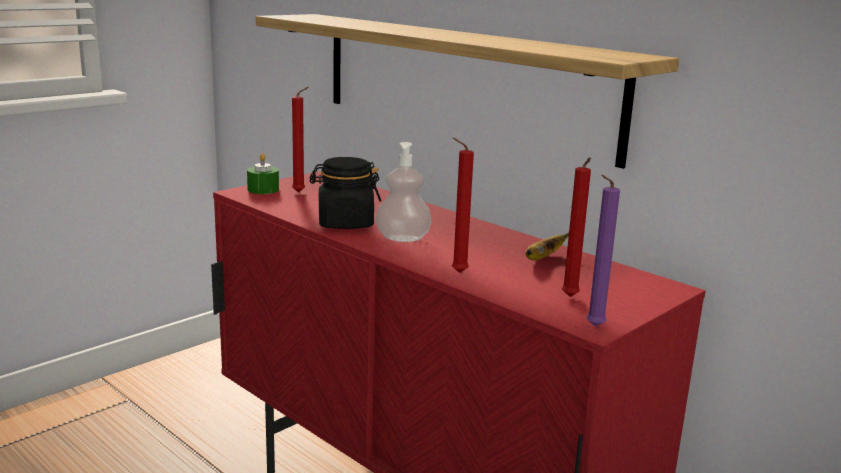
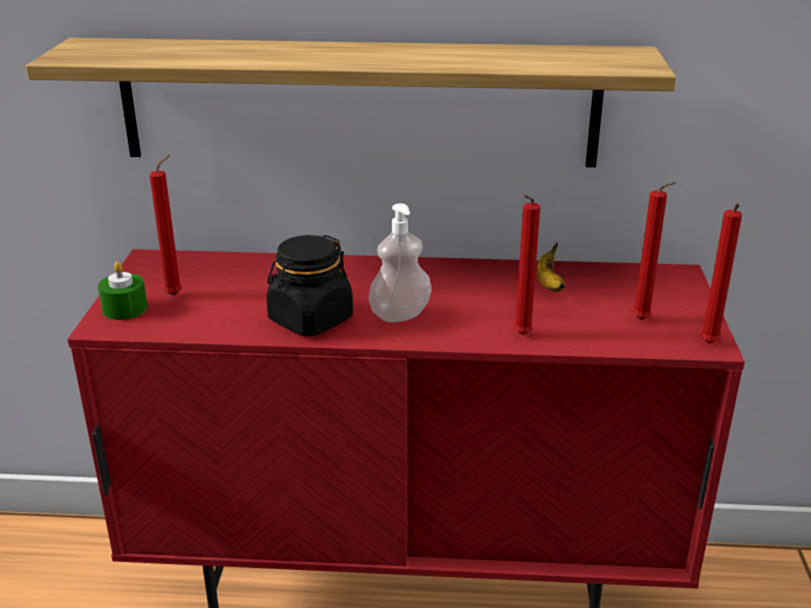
camera: 40 degrees left, 10 degrees up
(592, 327) = (709, 345): purple candle -> red candle

